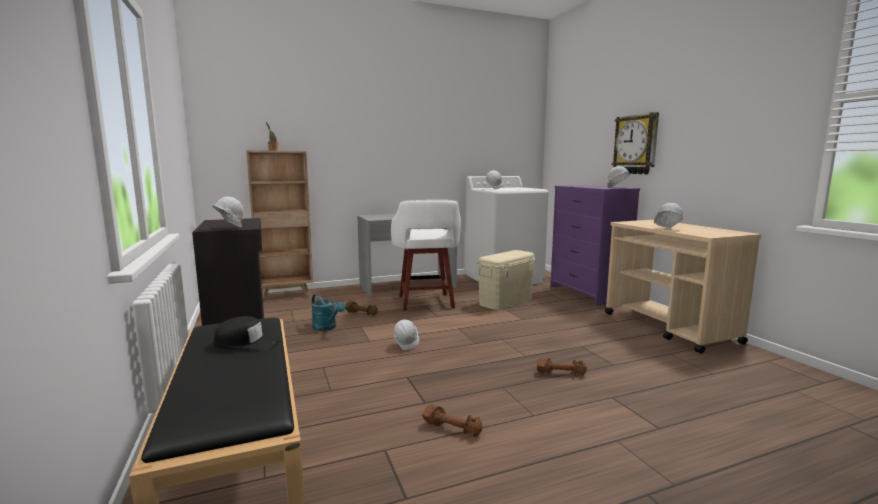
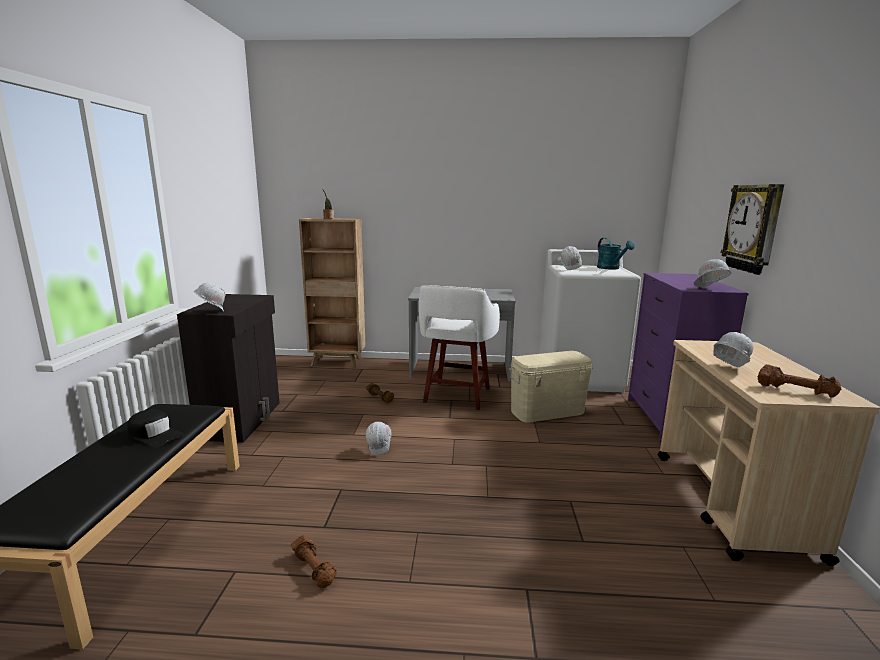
camera: 25 degrees right, 5 degrees up
(327, 328) = (333, 409): turquoise watering can -> turquoise watering can (611, 268)
(560, 373) = (502, 533): brown dumbbell -> brown dumbbell (795, 390)

